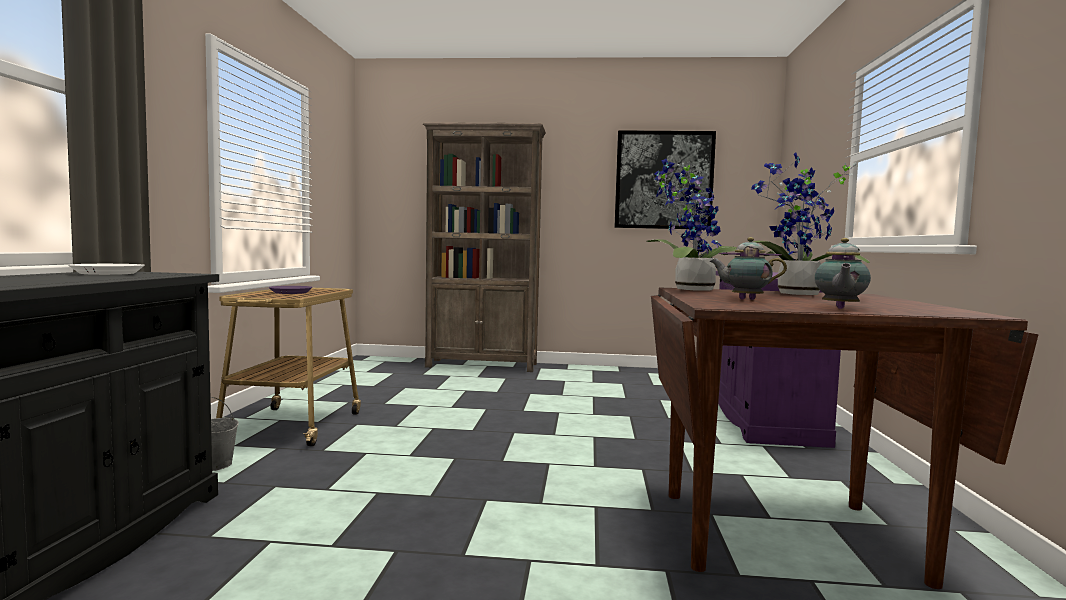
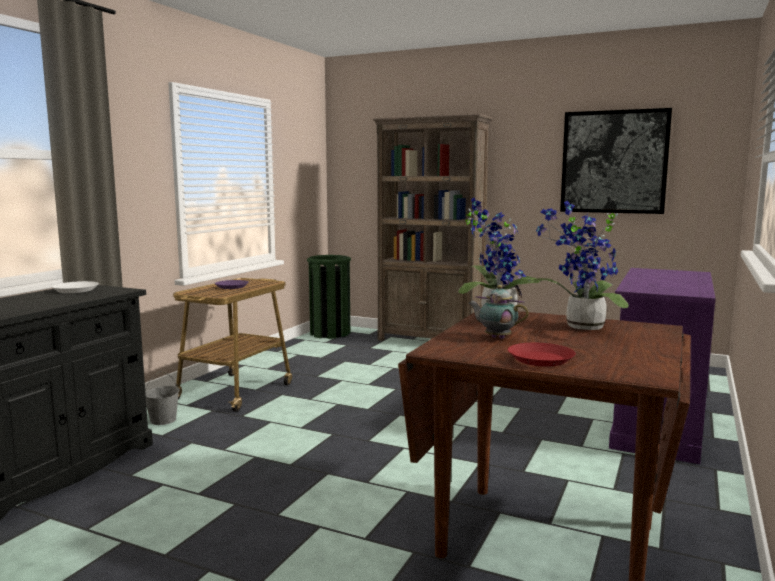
camera: 20 degrees right, 5 degrees up
(365, 363) = (330, 333): none -> green trash can
(839, 308) = (540, 359): teapot -> red plate

